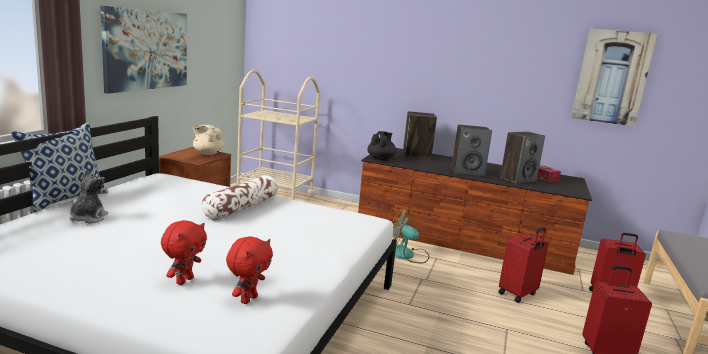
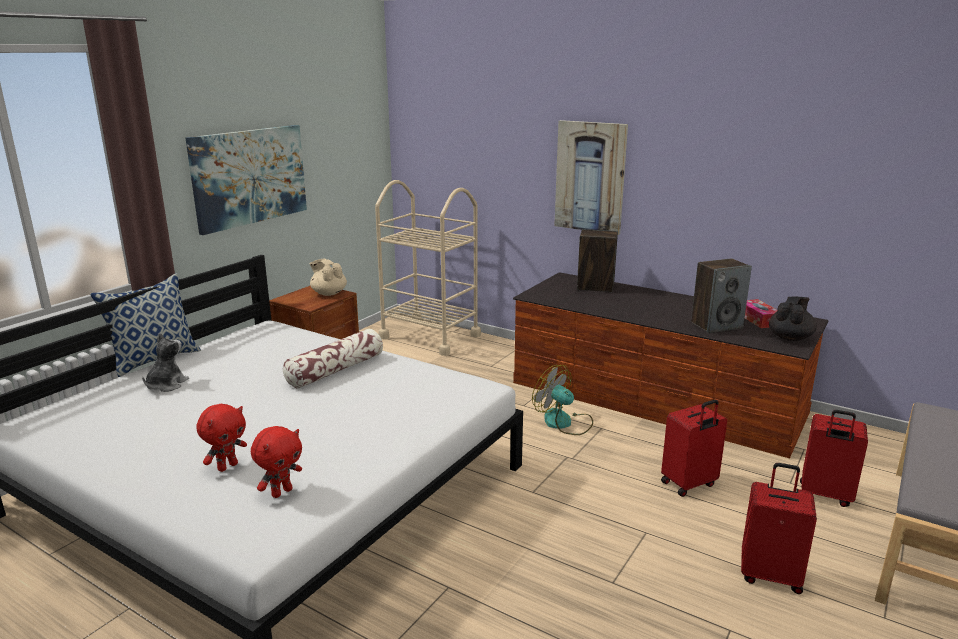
camera: 15 degrees right, 5 degrees up
(381, 158) = (540, 295): black teapot -> black teapot (790, 337)
(467, 172) = (649, 315): speaker -> none
(612, 77) = (863, 176): picture -> picture (590, 177)

